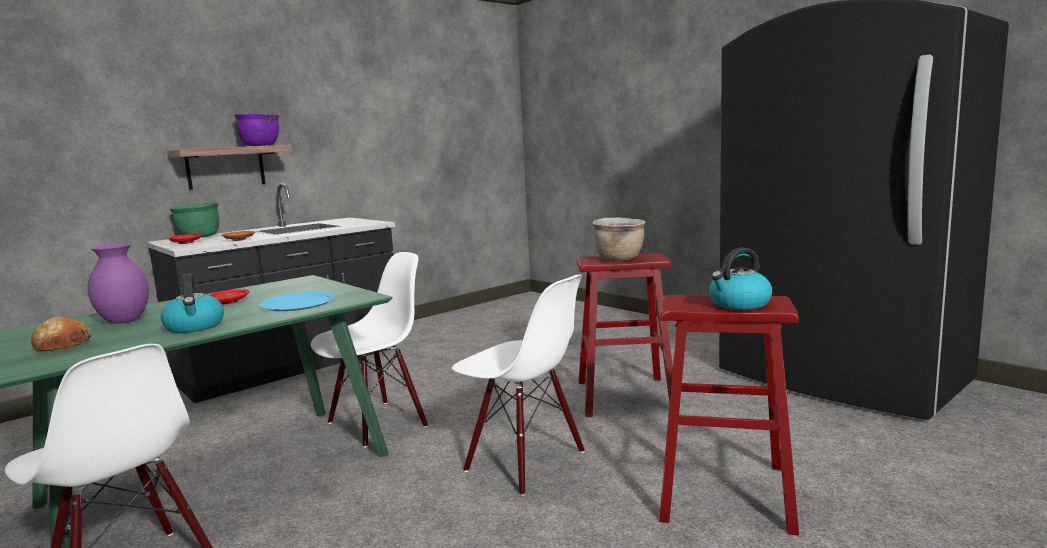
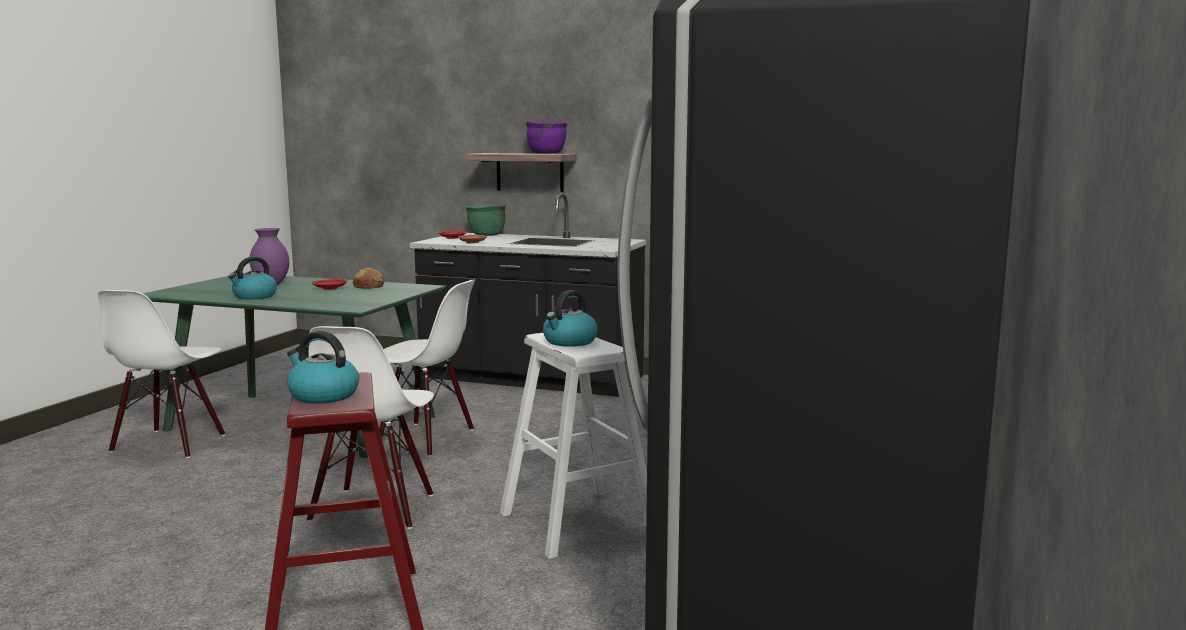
camera: 60 degrees right, 0 degrees up
(62, 345) = (211, 288): bread -> bread (369, 286)
(298, 303) = (330, 300): blue plate -> none
(619, 259) = (569, 342): brown cooking pot -> kettle
(625, 396) = (577, 522): red stool -> white stool

